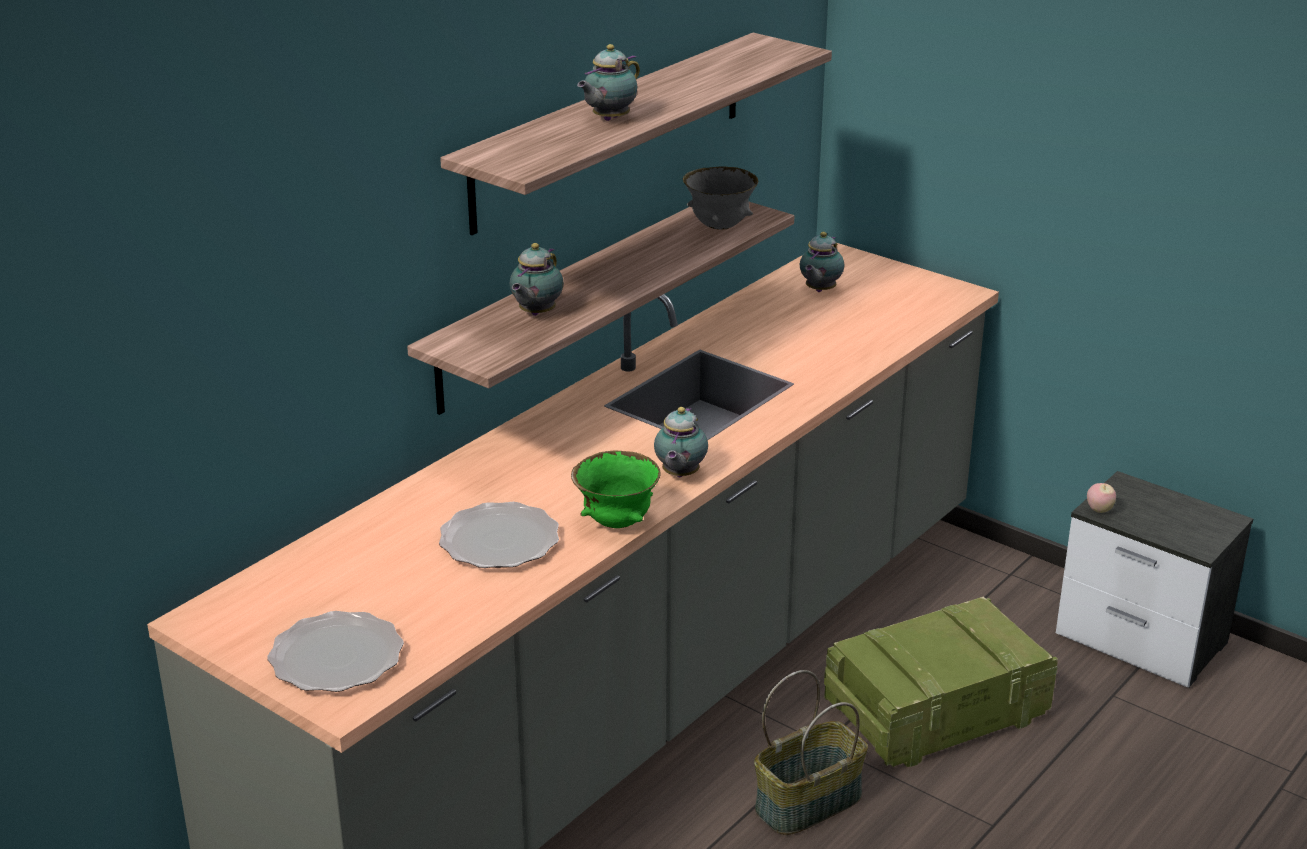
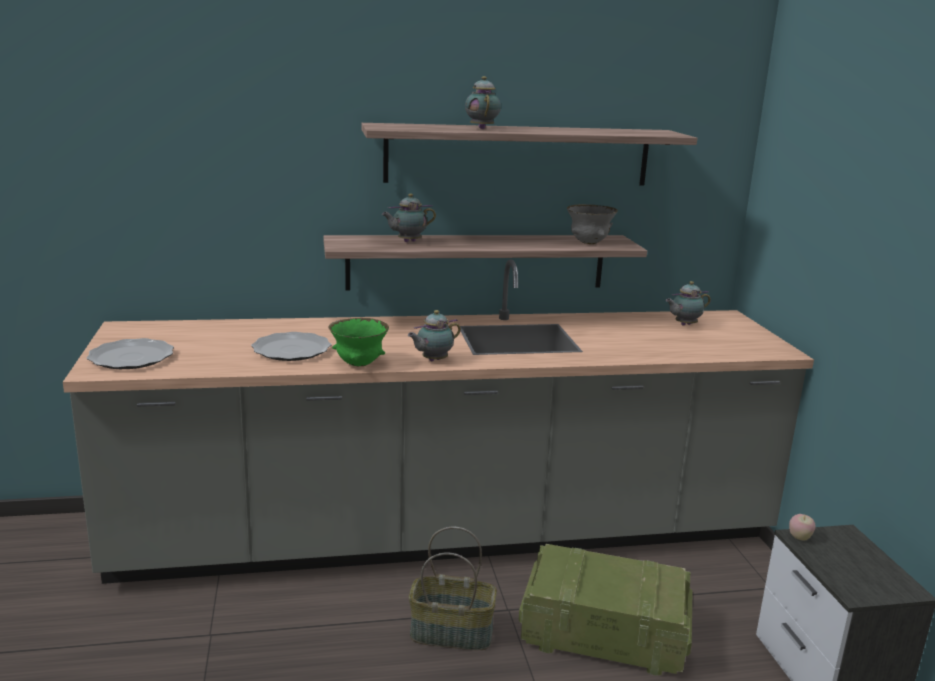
camera: 40 degrees right, 10 degrees down
(608, 119) = (481, 128): teapot -> teapot turned 90 degrees clockwise

